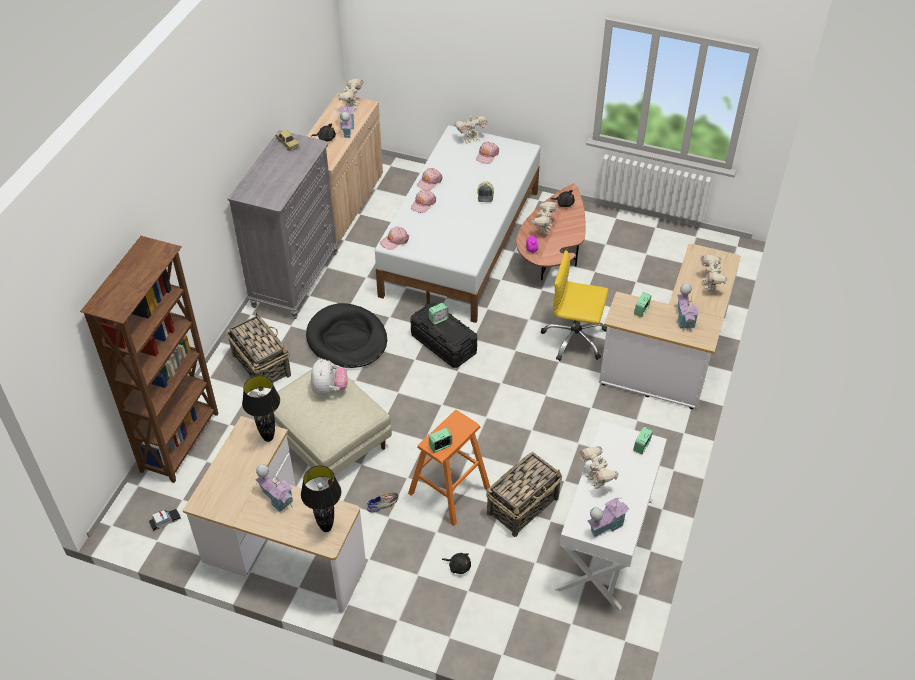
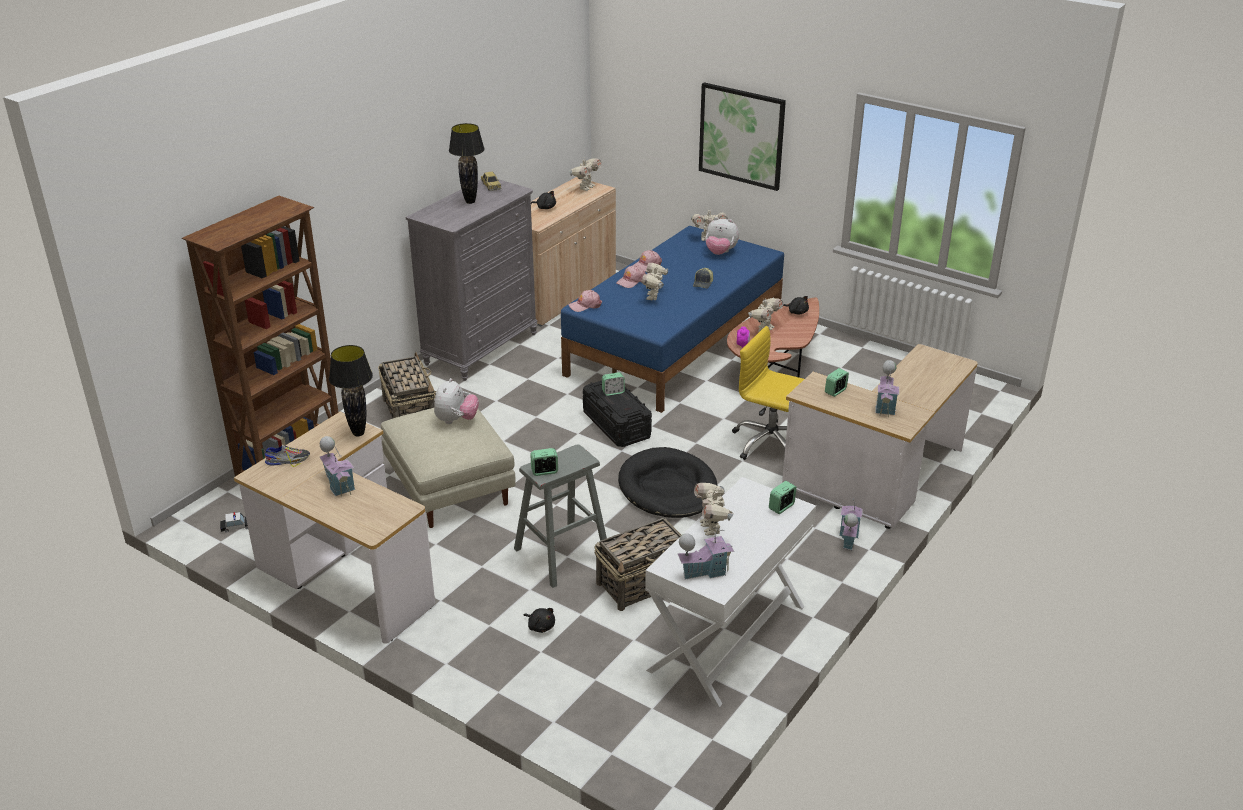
camera: 15 degrees right, 15 degrees down
(326, 528) = (378, 518): black table lamp -> black table lamp (470, 202)
(347, 130) = (571, 204): toy house -> toy house (848, 538)
(347, 339) = (512, 405): black dog bed -> black dog bed (668, 488)
(383, 504) = (481, 553): shoe -> shoe (288, 460)
(449, 491) = (562, 555): orange stool -> grey stool
(462, 242) = (676, 344): white bed -> blue bed
(487, 155) = (720, 252): pink cap -> plush toy
(495, 51) = (741, 136): none -> picture
(709, 285) = (928, 382): toy robot -> toy robot (653, 297)

